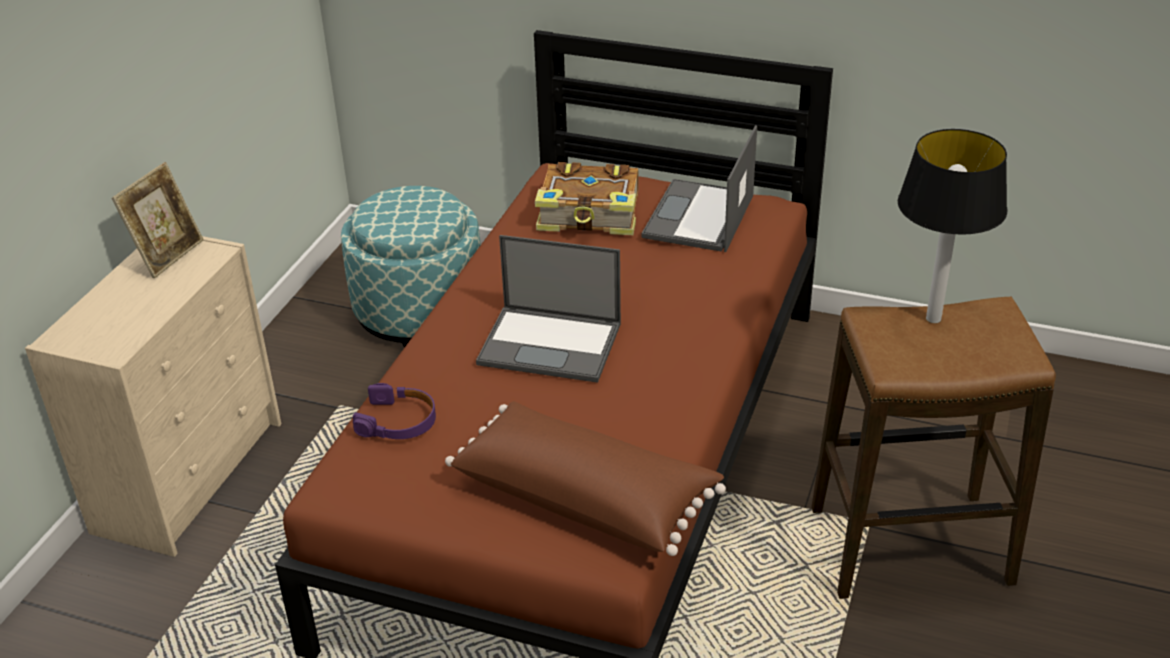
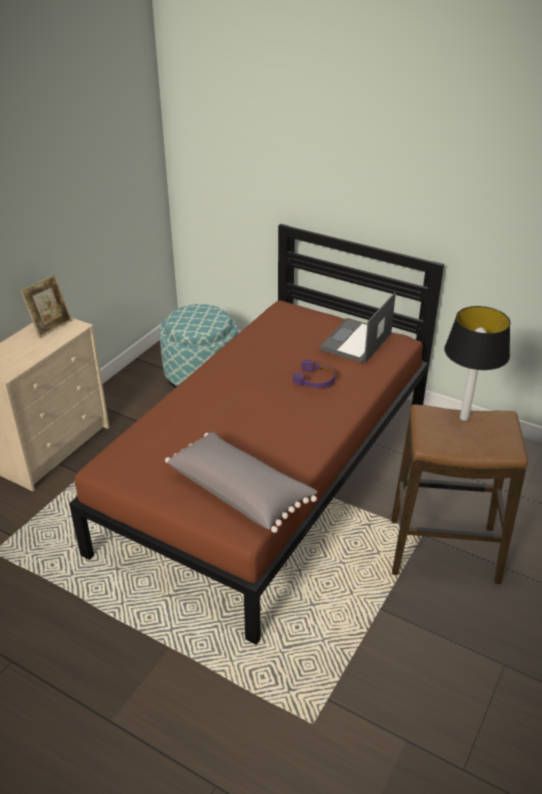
camera: 10 degrees right, 0 degrees up
(398, 421) = (151, 434): purple headphones -> purple headphones (315, 380)
(552, 344) = (249, 403): laptop -> none
(585, 496) = (240, 491): brown pillow -> grey pillow
(590, 214) = (294, 332): book -> none

